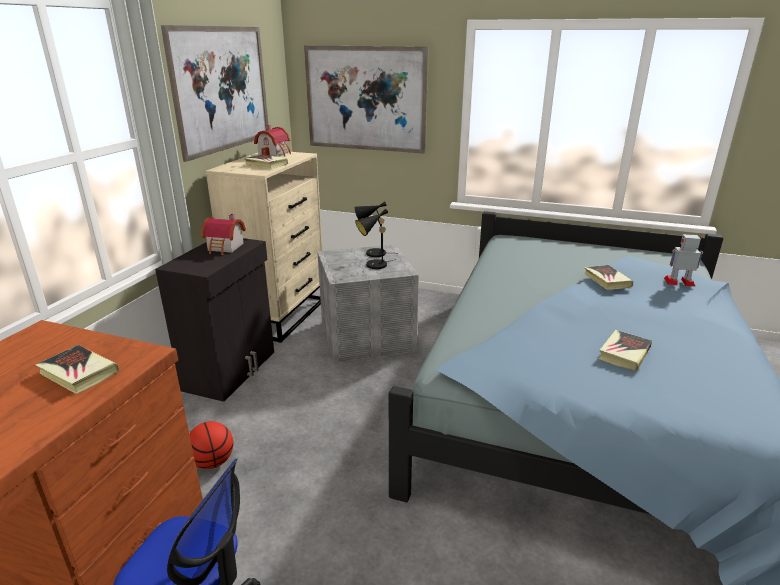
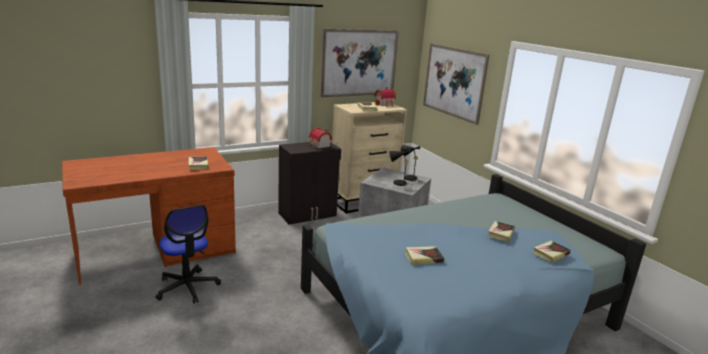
camera: 40 degrees right, 5 degrees down
(213, 462) = (256, 242): basketball -> none
(679, 282) = (551, 253): toy robot -> book

